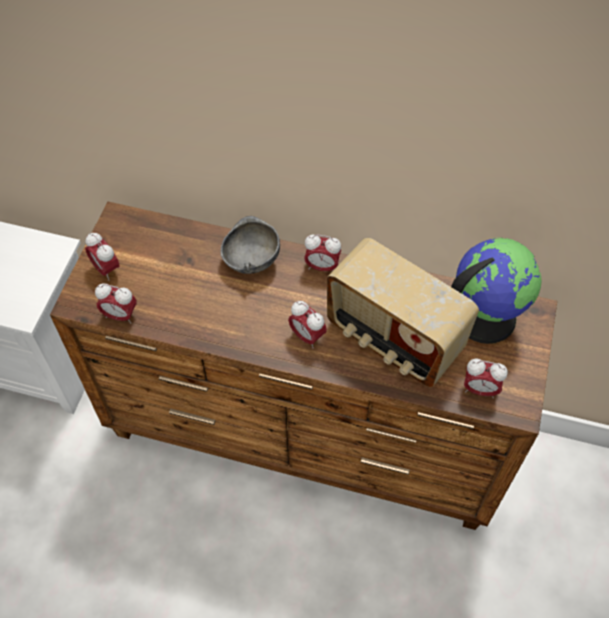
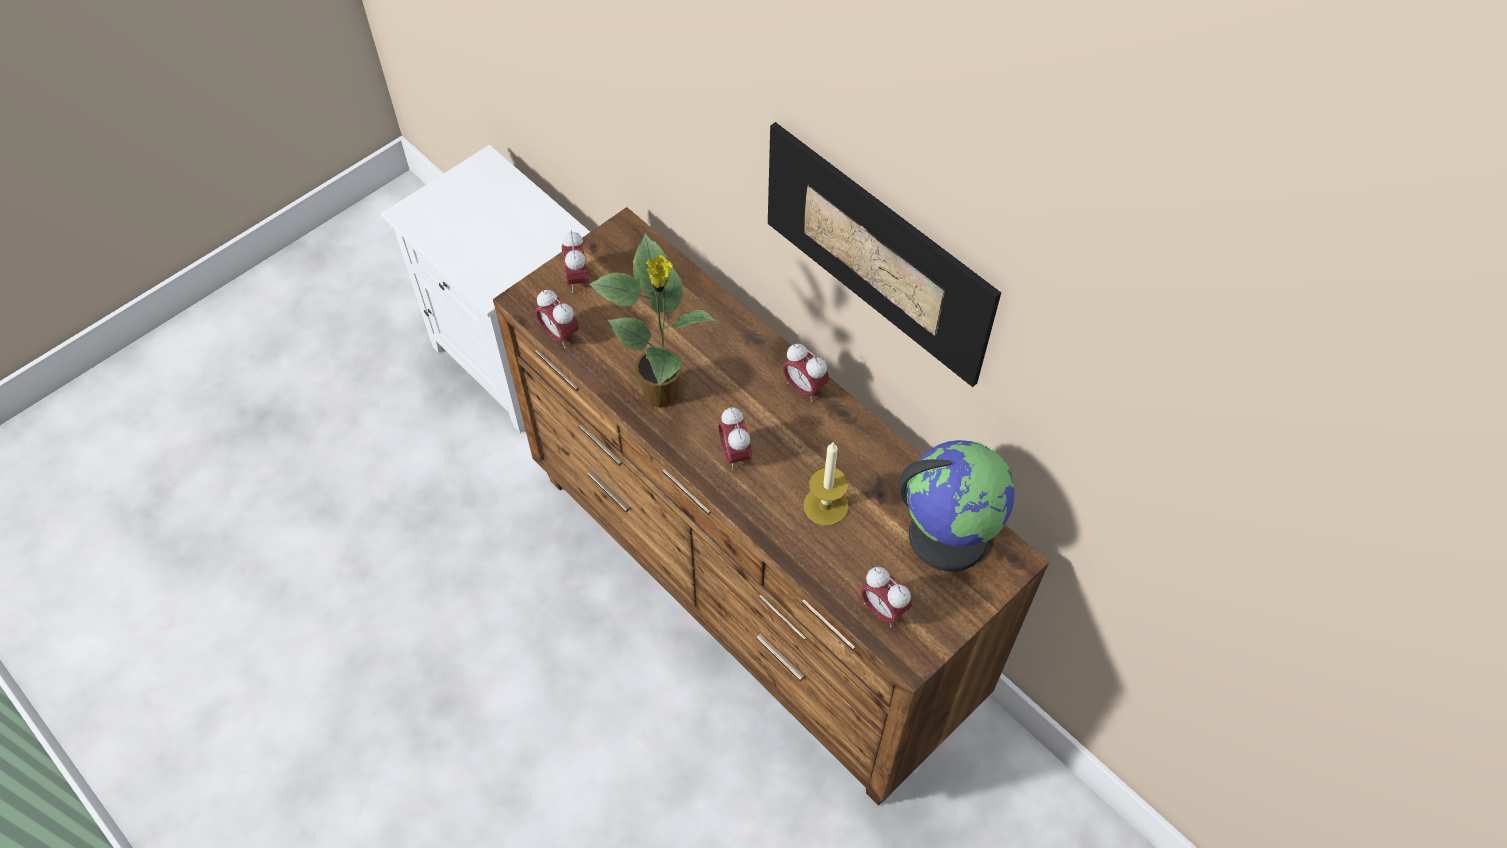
camera: 30 degrees right, 0 degrees up
(227, 320) = (663, 394): none -> potted plant
(250, 260) = (732, 343): grey bowl -> none
(367, 133) = (876, 253): none -> picture
(393, 339) = (826, 505): radio -> candle

